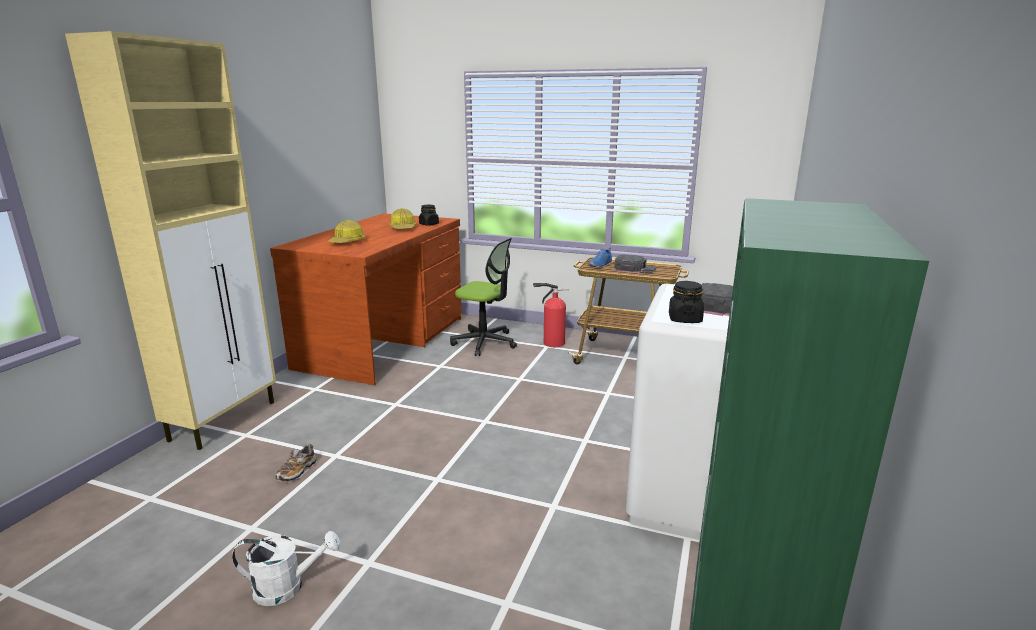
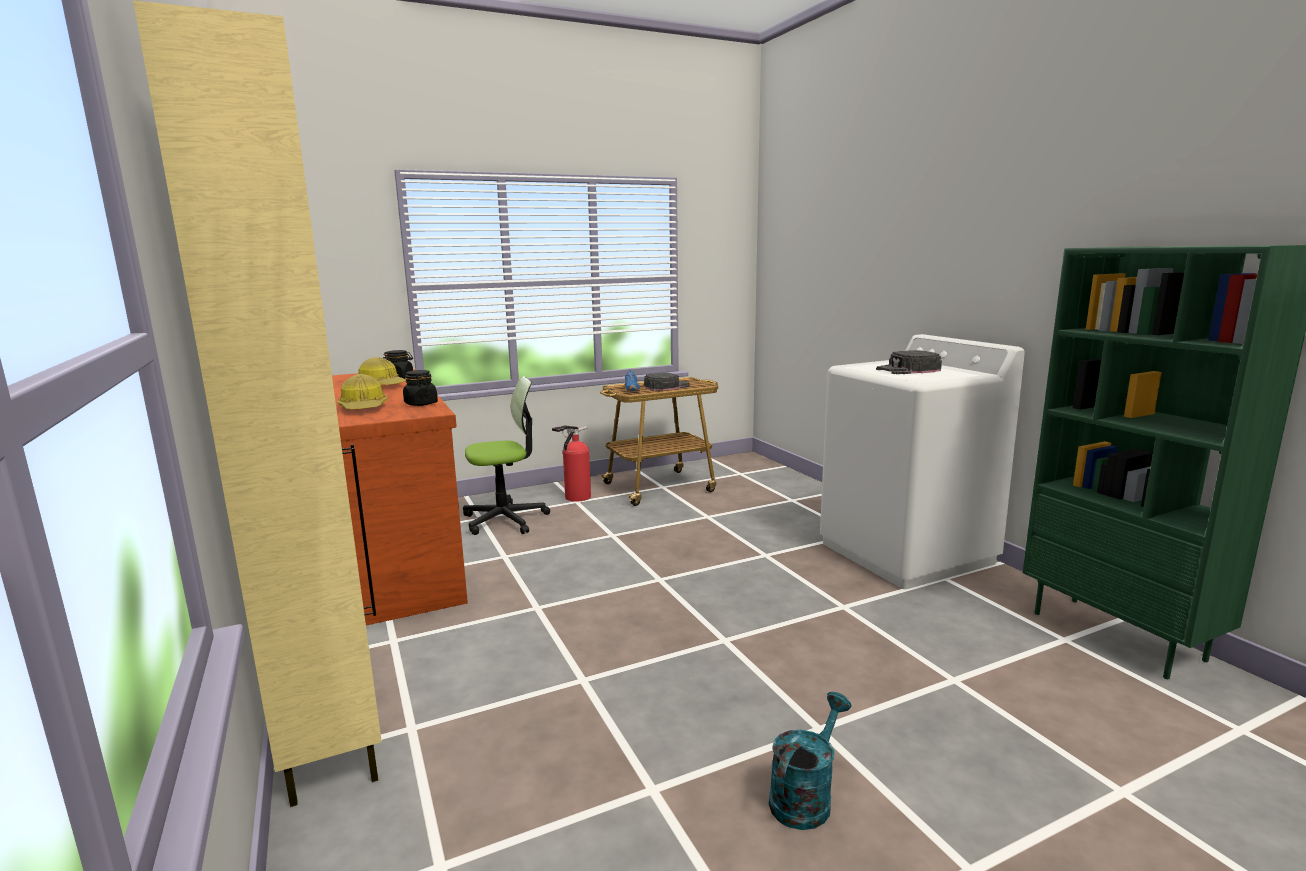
camera: 45 degrees left, 5 degrees down
(287, 587) = (805, 796): white watering can -> turquoise watering can
(297, 471) = (575, 716): shoe -> none
(684, 319) = (928, 377): black jar -> black jar (420, 404)

